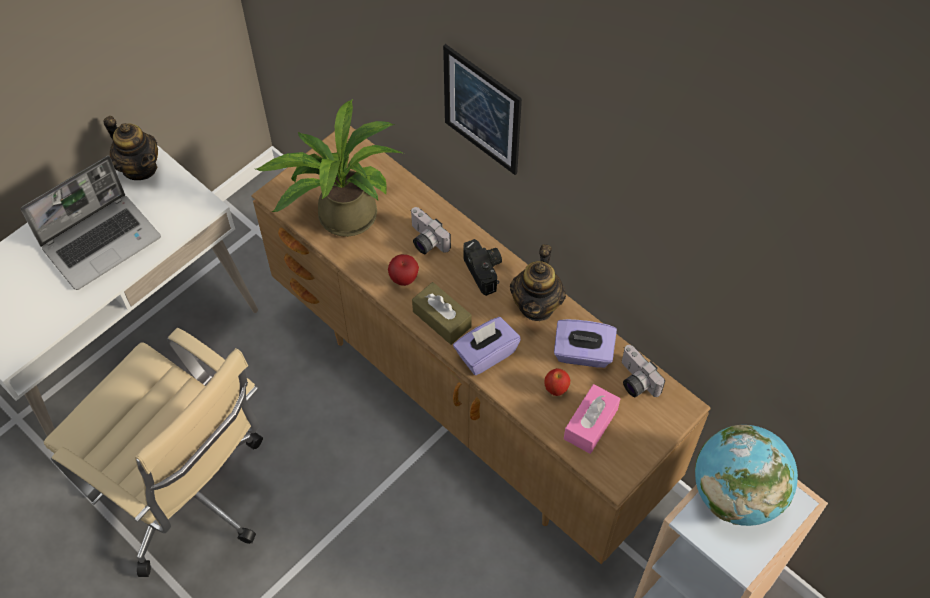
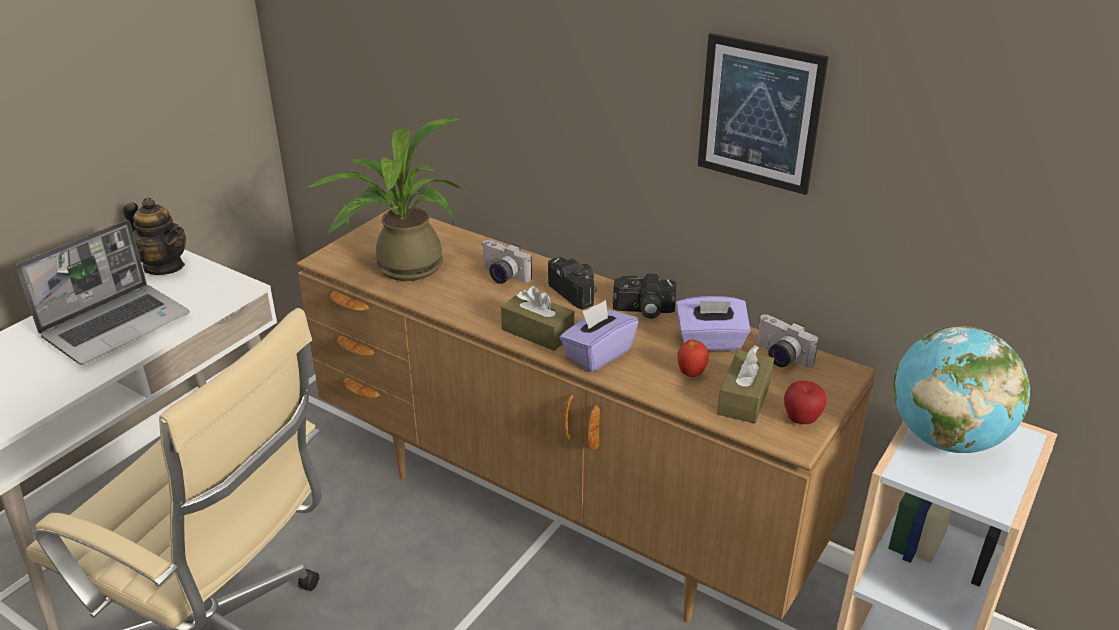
camera: 10 degrees left, 25 degrees down
(404, 279) = (485, 306): apple -> apple (801, 420)
(482, 110) = (557, 80): picture -> picture (759, 114)
(537, 305) = (643, 310): teapot -> camera
(590, 424) = (744, 398): pink tissue box -> brown tissue box

